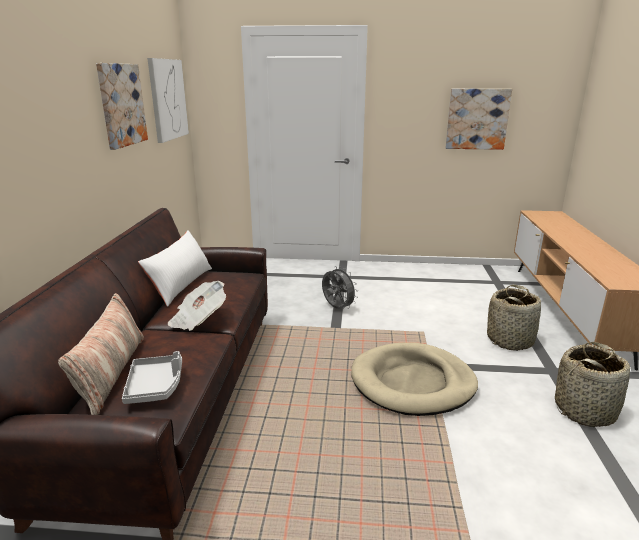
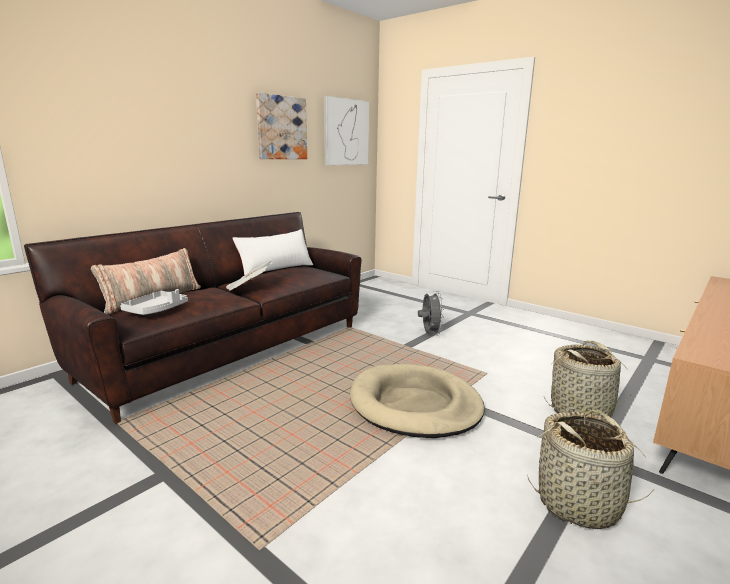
camera: 35 degrees right, 5 degrees down
(477, 119) = (657, 156): picture -> none

